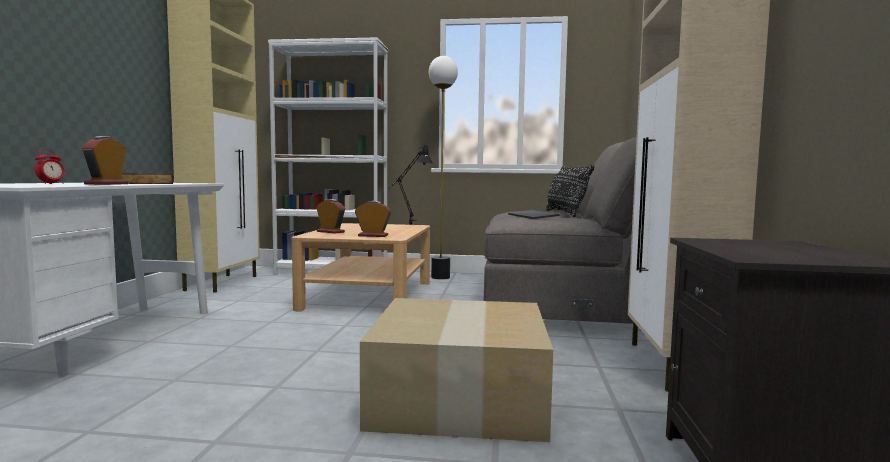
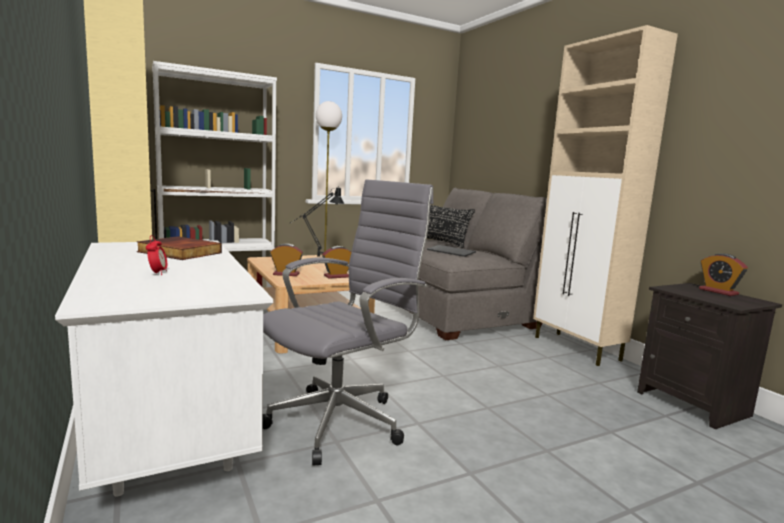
camera: 35 degrees left, 5 degrees up
(106, 184) = (202, 266): alarm clock -> alarm clock (718, 291)
(216, 367) = (342, 421): none -> grey office chair
(462, 398) = (528, 398): cardboard box -> none

